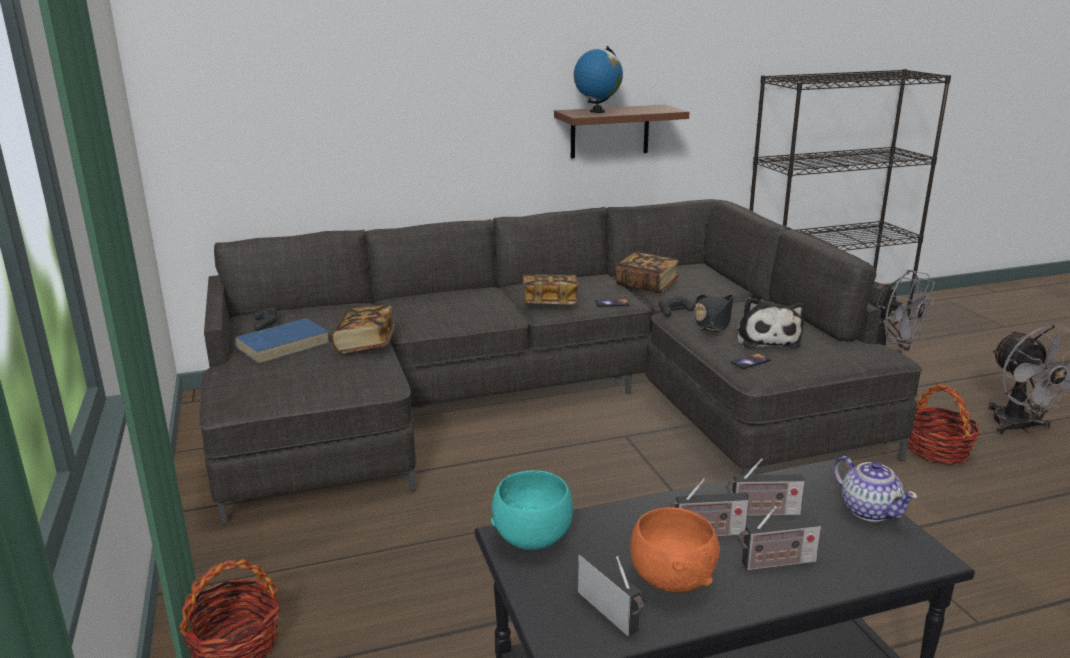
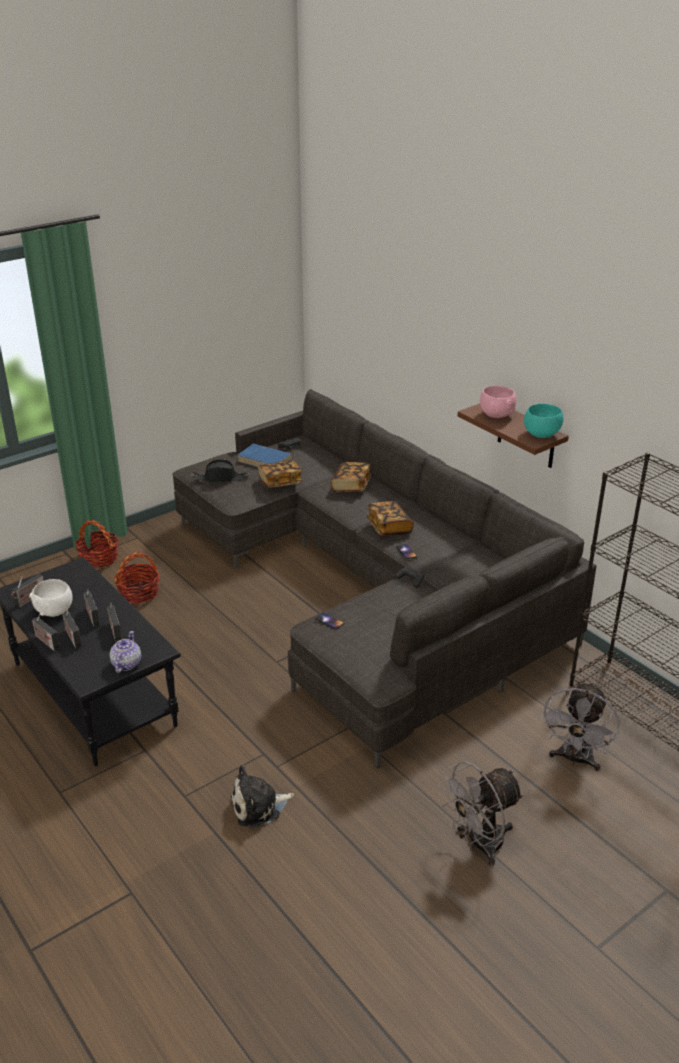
camera: 70 degrees right, 10 degrees up
(533, 539) = (77, 572): turquoise bowl -> turquoise bowl (541, 434)
(597, 111) = (496, 415): globe -> pink bowl
(646, 285) = (458, 560): book -> book (351, 486)
(672, 579) = (55, 611): orange bowl -> white bowl
(712, 321) = (396, 598): black hat -> black hat (220, 478)
(767, 339) = (376, 625): plush toy -> plush toy (259, 806)
(785, 599) = (46, 641): none -> radio
(869, 510) = (126, 664): teapot -> teapot turned 150 degrees clockwise
(936, 450) = (404, 787): basket -> basket (139, 593)

